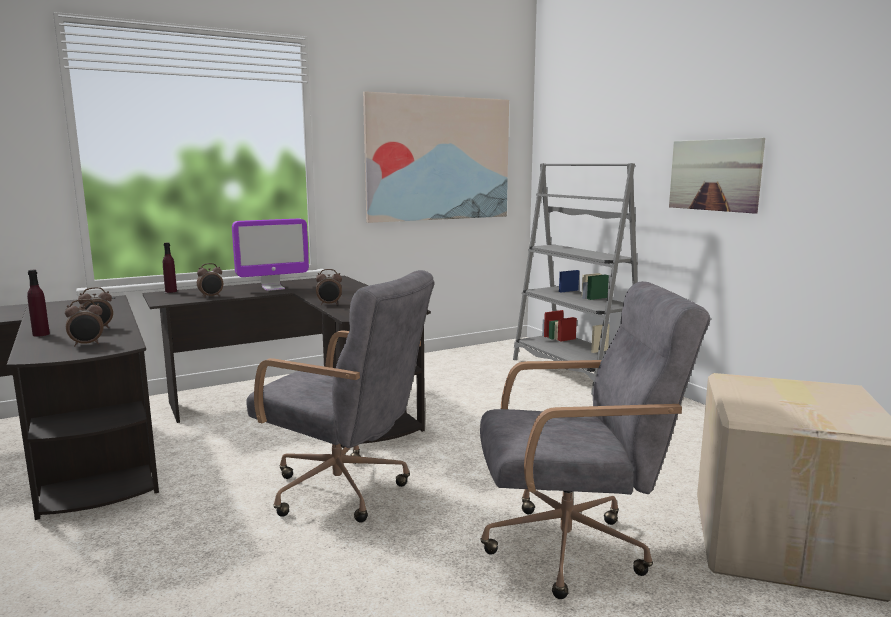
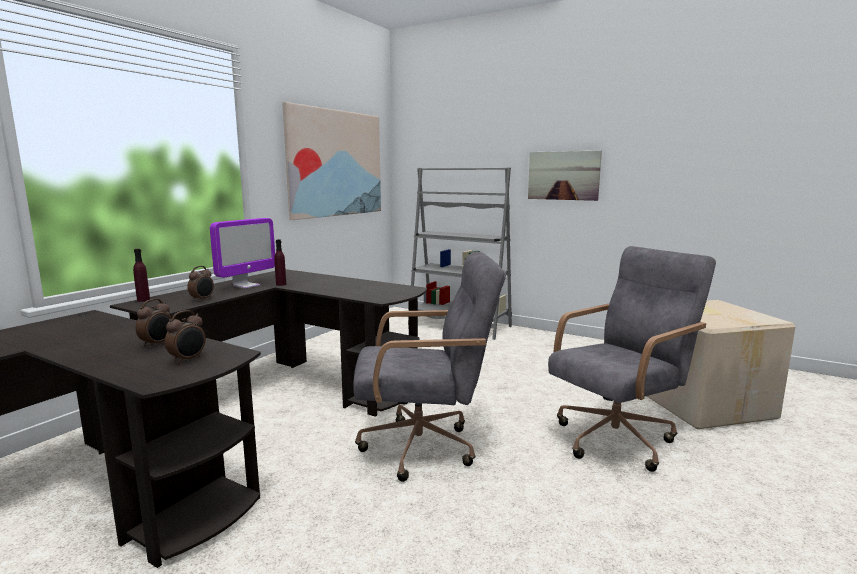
camera: 30 degrees left, 0 degrees up
(41, 334) = (100, 360): purple bottle -> purple bottle (281, 284)
(329, 304) = (335, 292): alarm clock -> none

